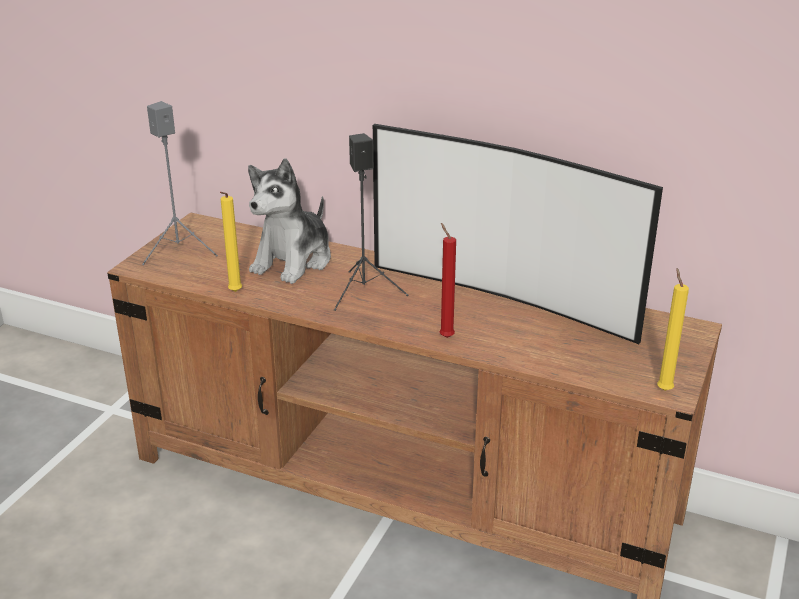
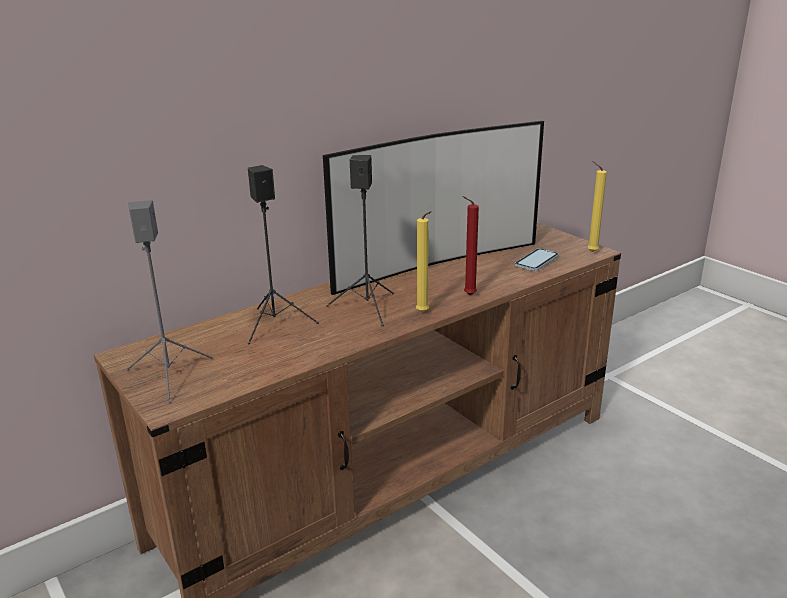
camera: 60 degrees left, 5 degrees down
(234, 293) = (296, 363): yellow candle -> yellow candle (424, 313)
(293, 261) = (276, 324): plush toy -> black speaker
(585, 357) = (537, 261): none -> phone

